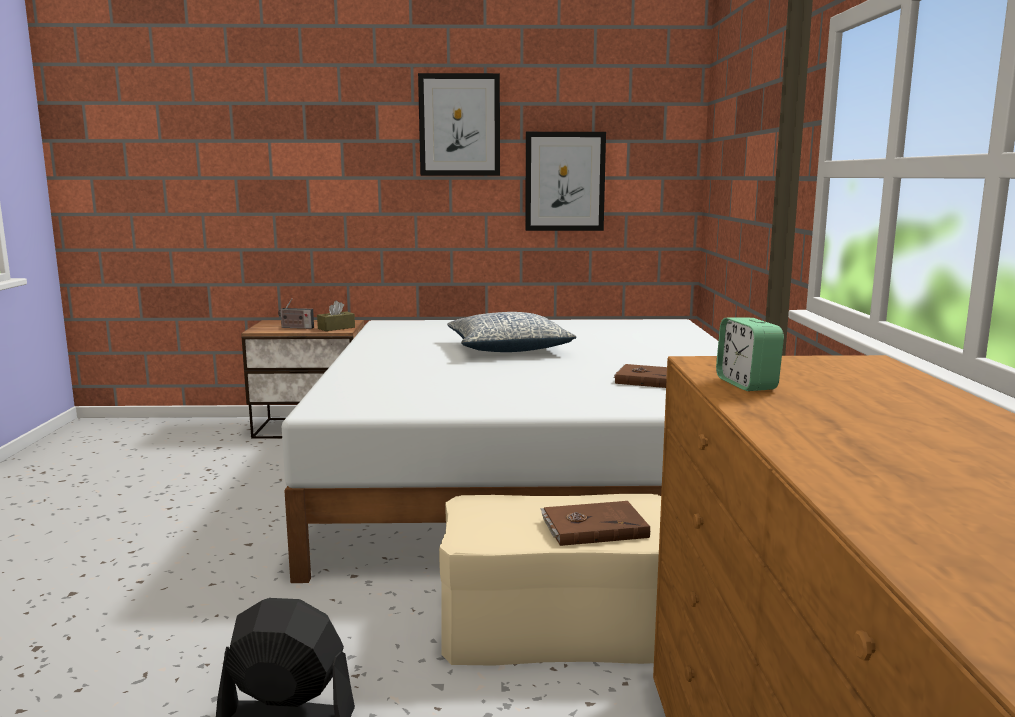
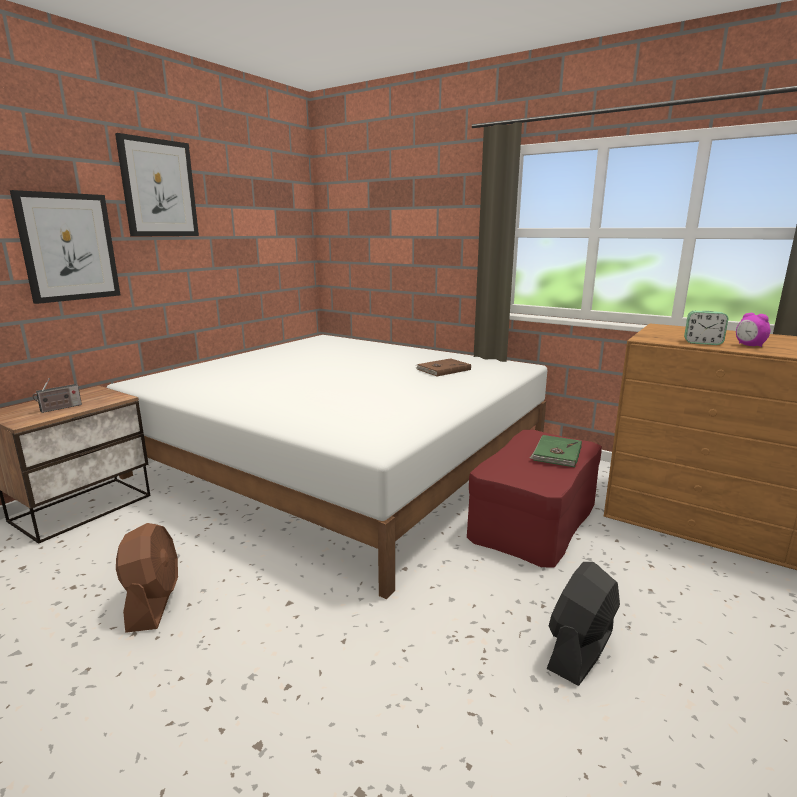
camera: 55 degrees left, 5 degrees up
(210, 498) = (153, 602): none -> brown fan
(336, 328) = (106, 397): brown tissue box -> none
(509, 349) = (308, 375): pillow -> none
(561, 623) = (533, 520): beige ottoman -> red ottoman
(564, 181) = (241, 240): picture -> picture (68, 247)
(593, 527) = (556, 453): brown book -> green book
(799, 406) = (749, 345): none -> alarm clock

